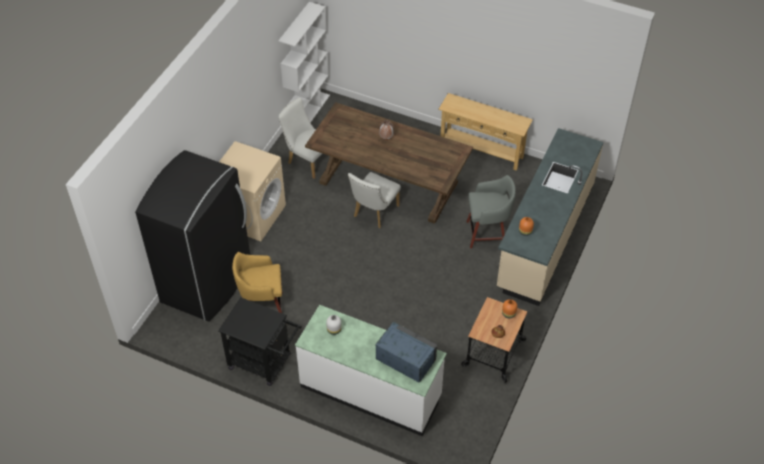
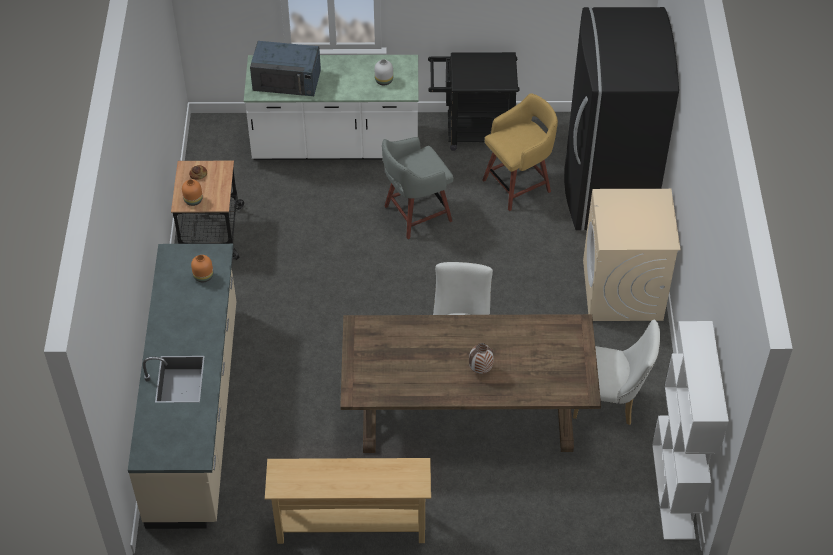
camera: 155 degrees right, 0 degrees up
(487, 234) = (281, 385): grey stool -> grey stool (415, 214)

